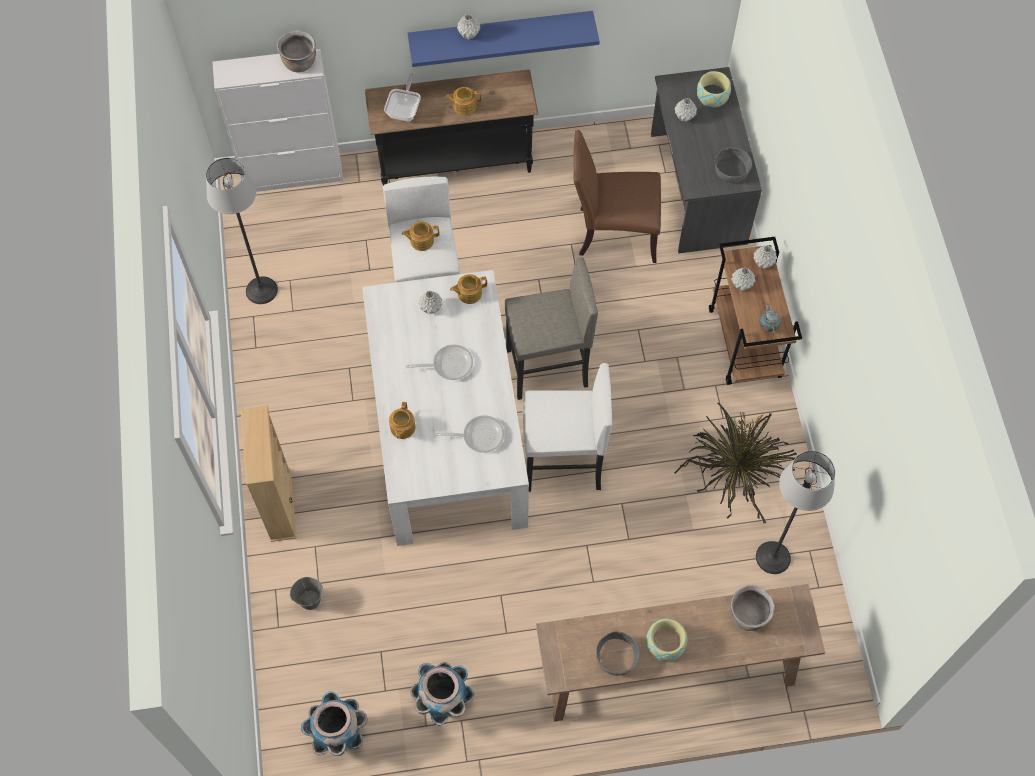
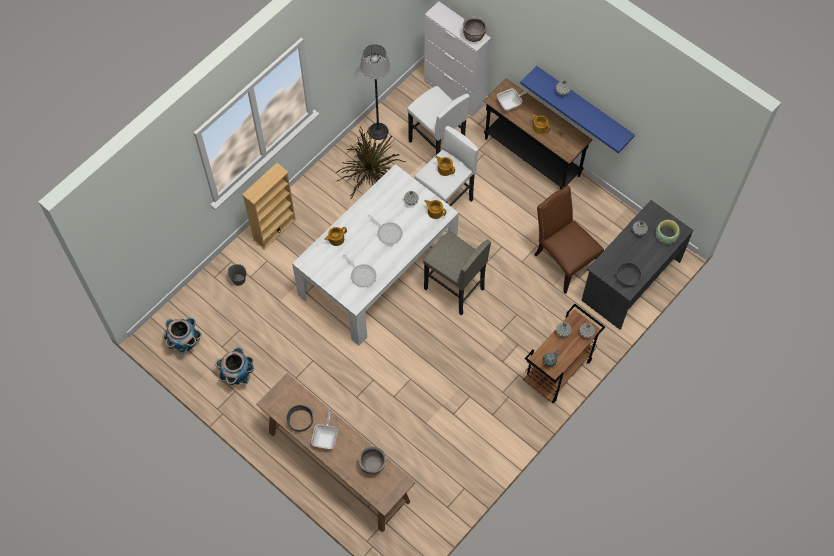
camera: 50 degrees right, 0 degrees up
(562, 464) = (407, 336): white stool -> white stool (436, 146)
(665, 642) = (326, 437): bowl -> frying pan
(736, 469) = (478, 419): potted plant -> potted plant (372, 173)
(773, 557) = (444, 473): floor lamp -> none

